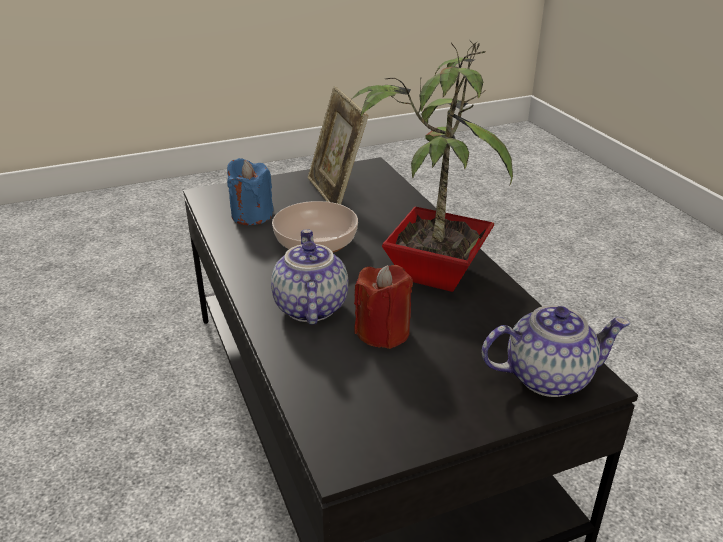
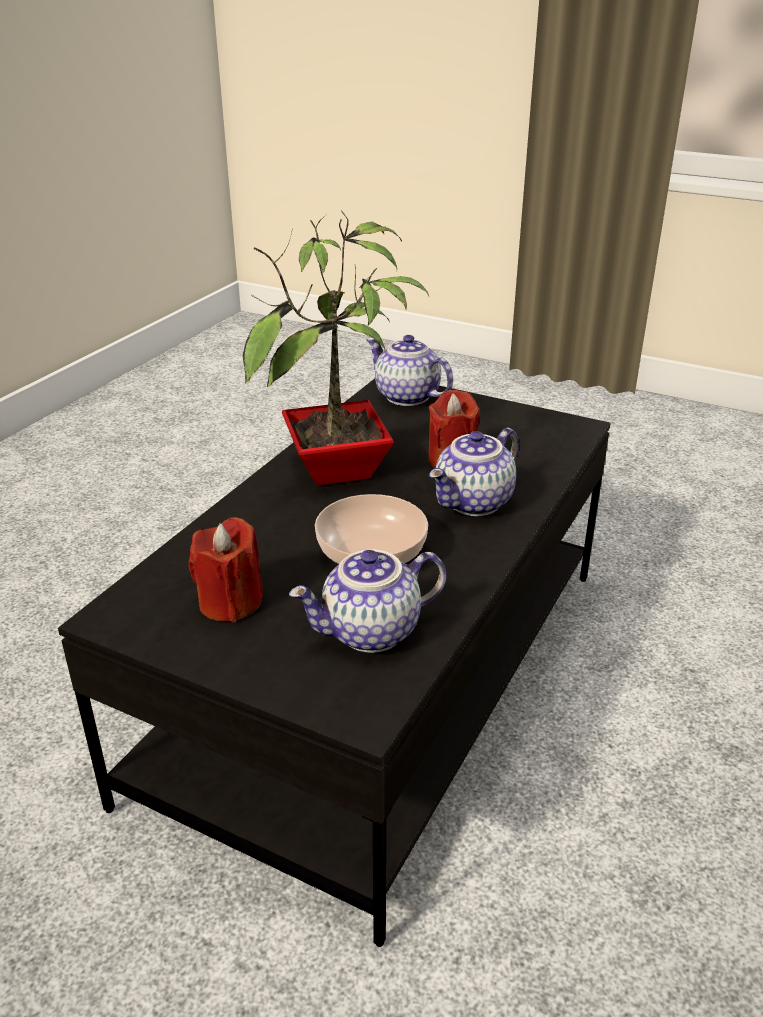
camera: 130 degrees left, 0 degrees up
(252, 215) = (371, 633): blue candle -> teapot
(336, 193) = (230, 602): picture frame -> red candle

